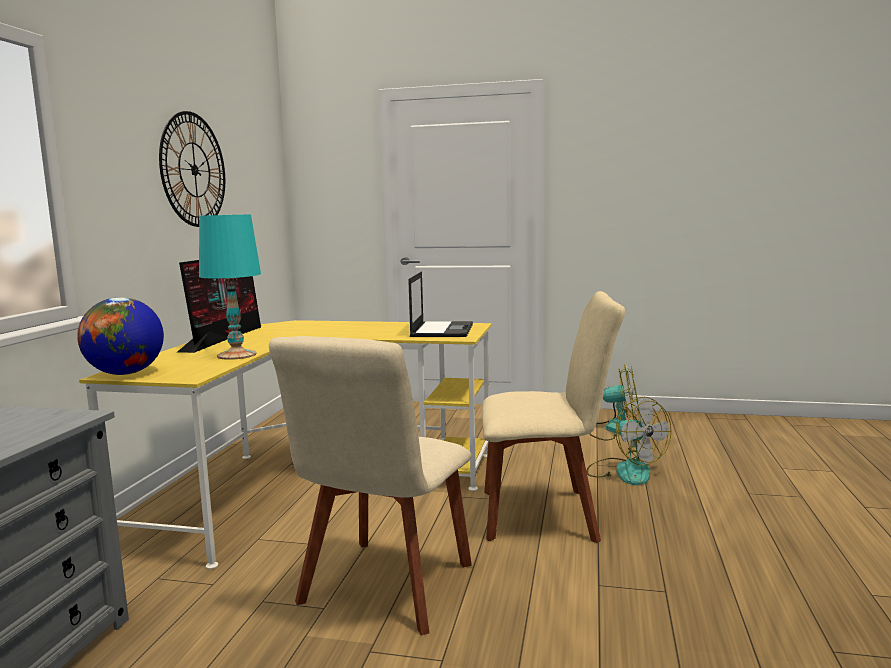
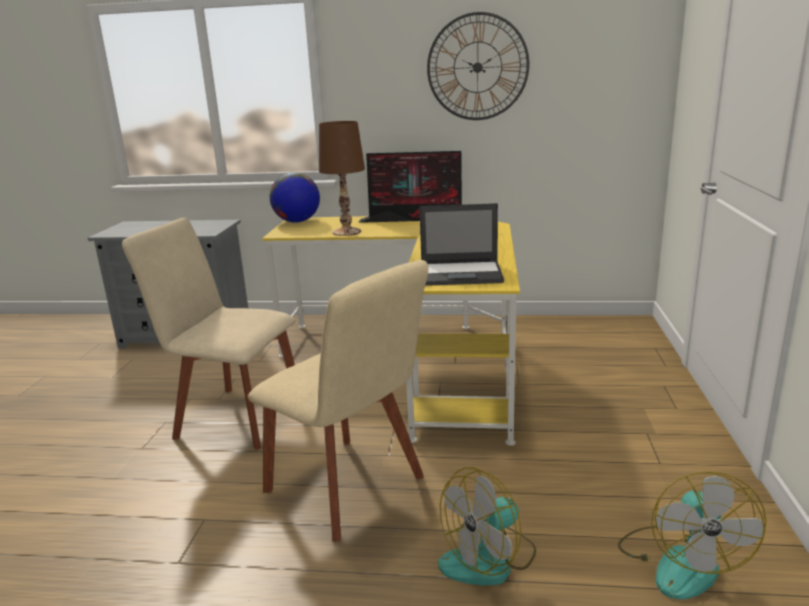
camera: 85 degrees right, 10 degrees up
(237, 355) = (347, 232): turquoise table lamp -> brown table lamp
(546, 514) = (349, 488): beige chair -> beige chair turned 45 degrees counterclockwise

